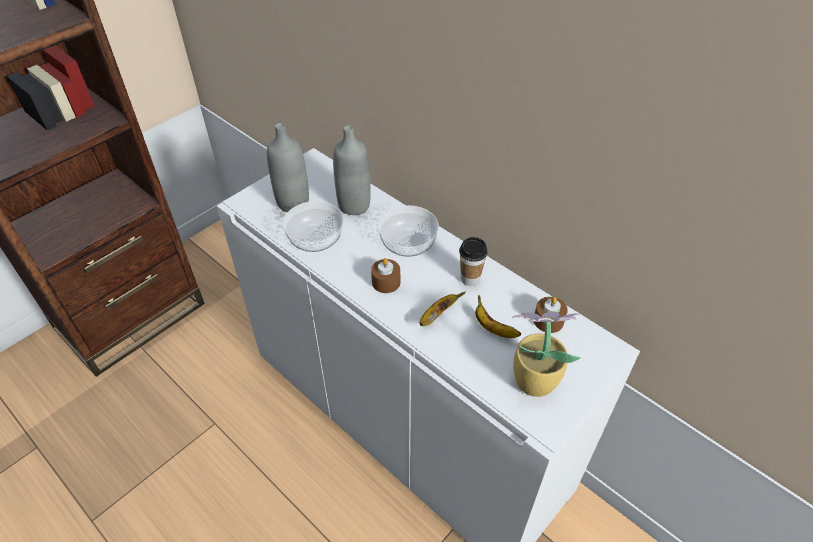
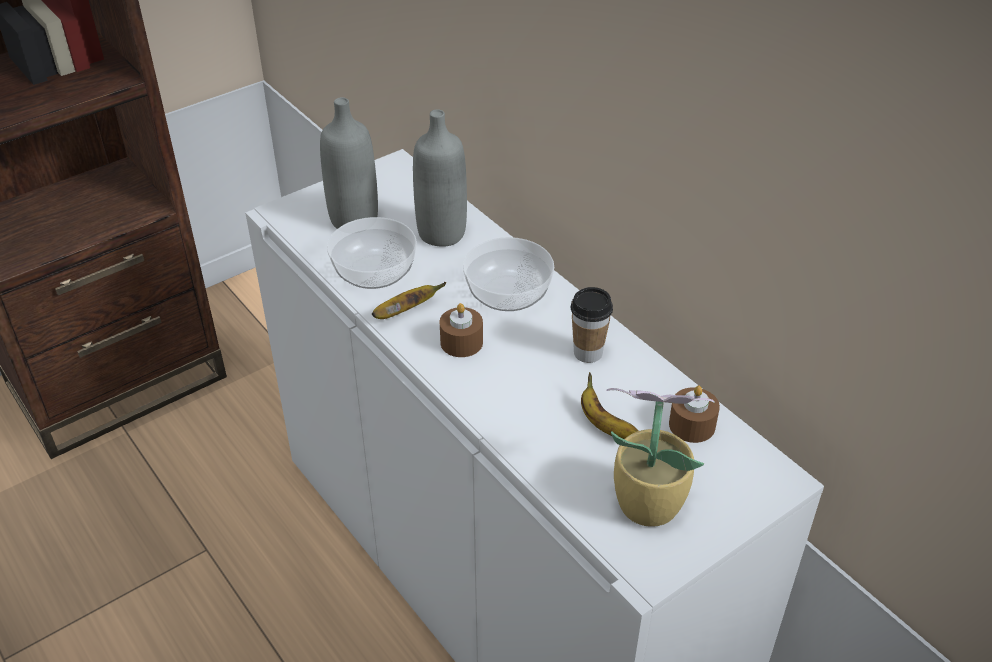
camera: 10 degrees right, 5 degrees down
(437, 315) = (526, 396): banana -> banana (406, 311)

